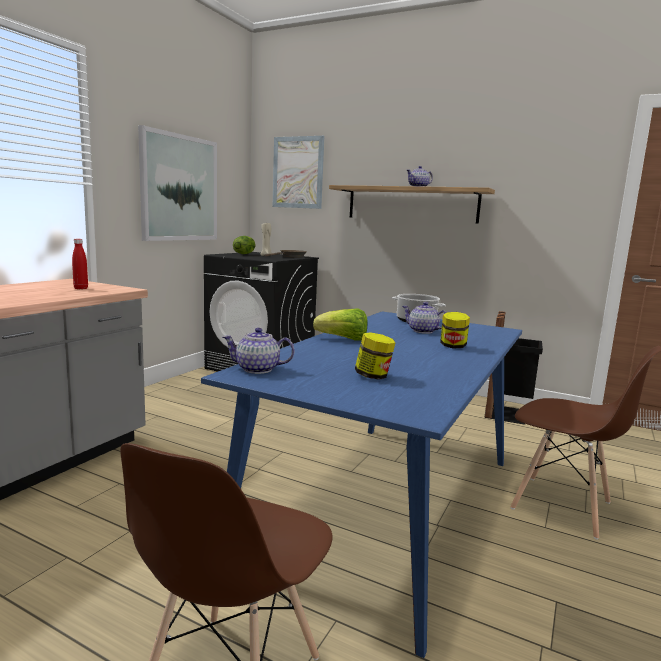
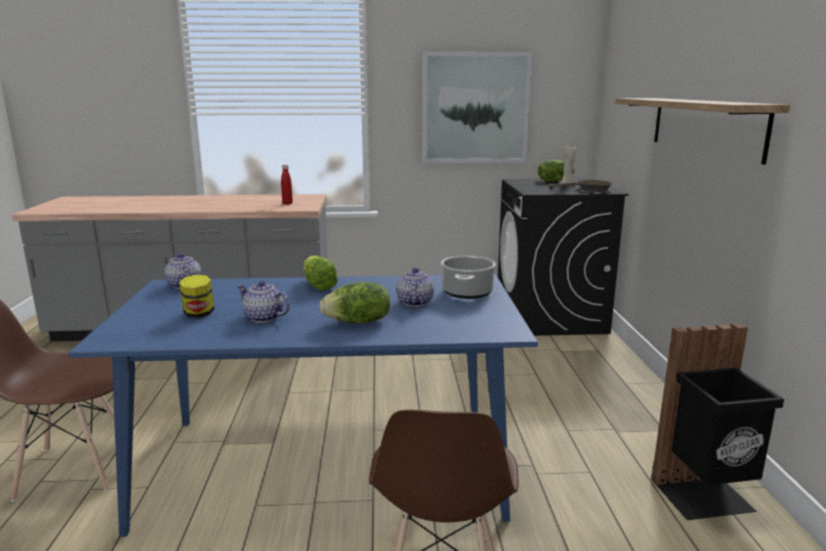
camera: 60 degrees right, 5 degrees up
(298, 172) = (627, 78): picture -> none
(419, 187) = (693, 100): teapot -> teapot (264, 318)
(453, 346) = (358, 322): jar -> lettuce

